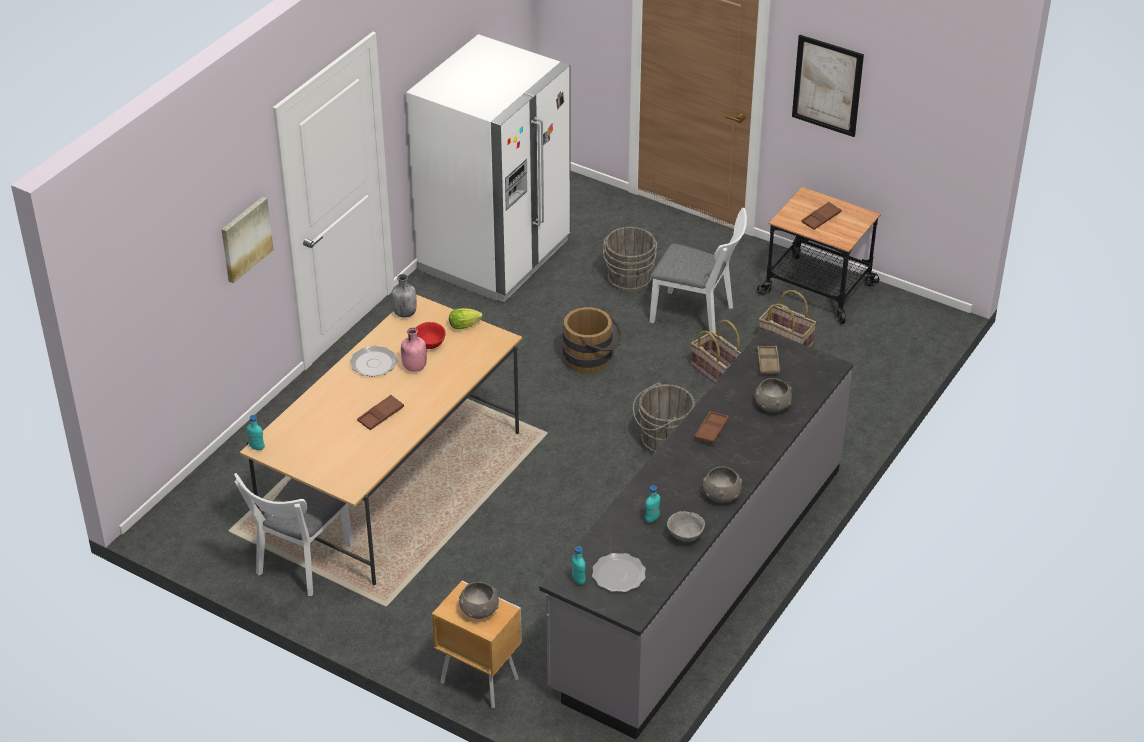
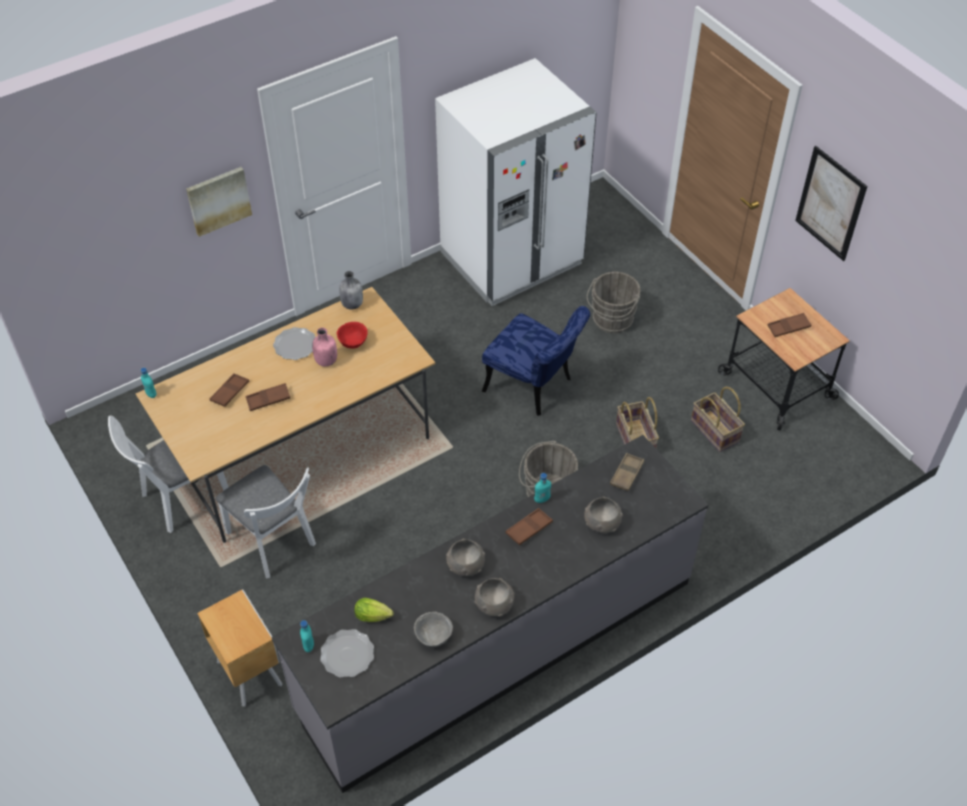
camera: 25 degrees right, 10 degrees up
(337, 421) = (230, 392): none -> brown tray
(466, 325) = (395, 334): lettuce -> lettuce (375, 616)
(478, 610) = (237, 626): grey bowl -> grey bowl (465, 565)
(592, 359) = (534, 387): brown bucket -> blue chair
(652, 519) = (415, 605): turquoise bottle -> turquoise bottle (542, 499)
(698, 316) = (651, 376): white chair -> white chair (274, 543)

